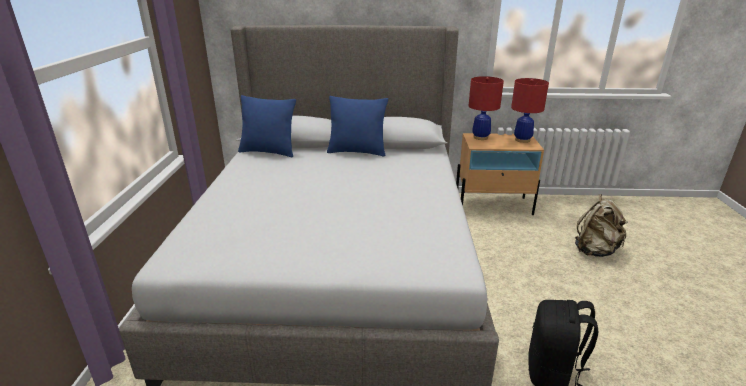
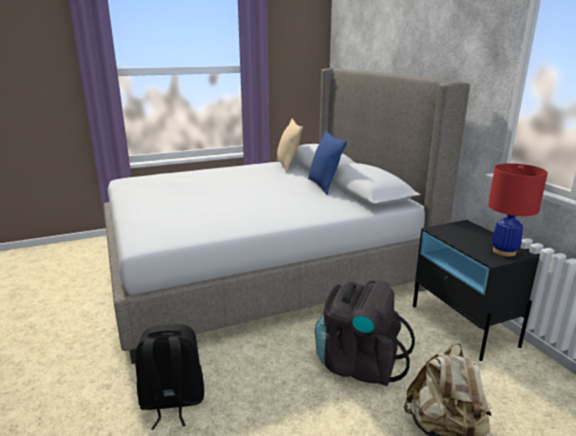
camera: 65 degrees right, 5 degrees down
(268, 152) = (288, 166): blue pillow -> beige pillow
(480, 137) = (467, 229): red table lamp -> none
(493, 205) = (463, 325): beige nightstand -> black nightstand
(524, 259) = (358, 364): none -> black backpack

